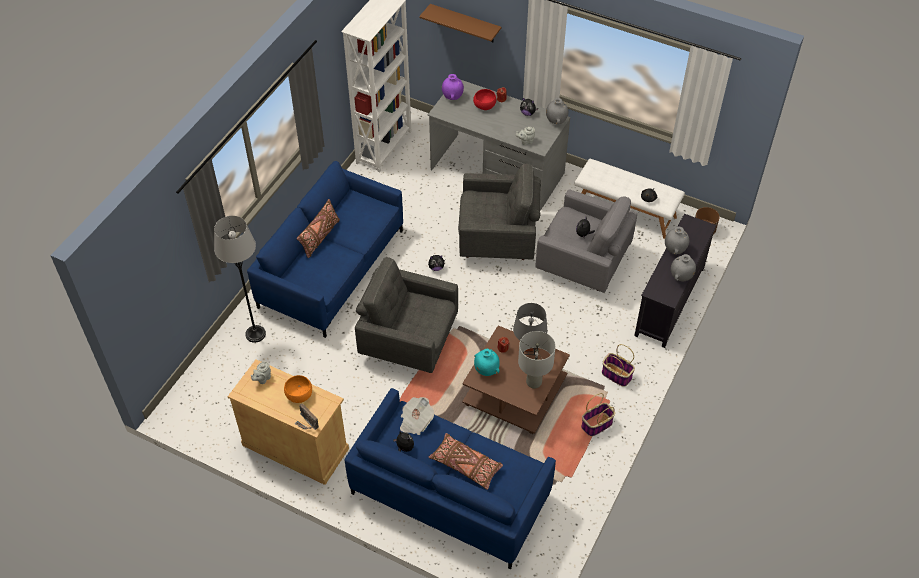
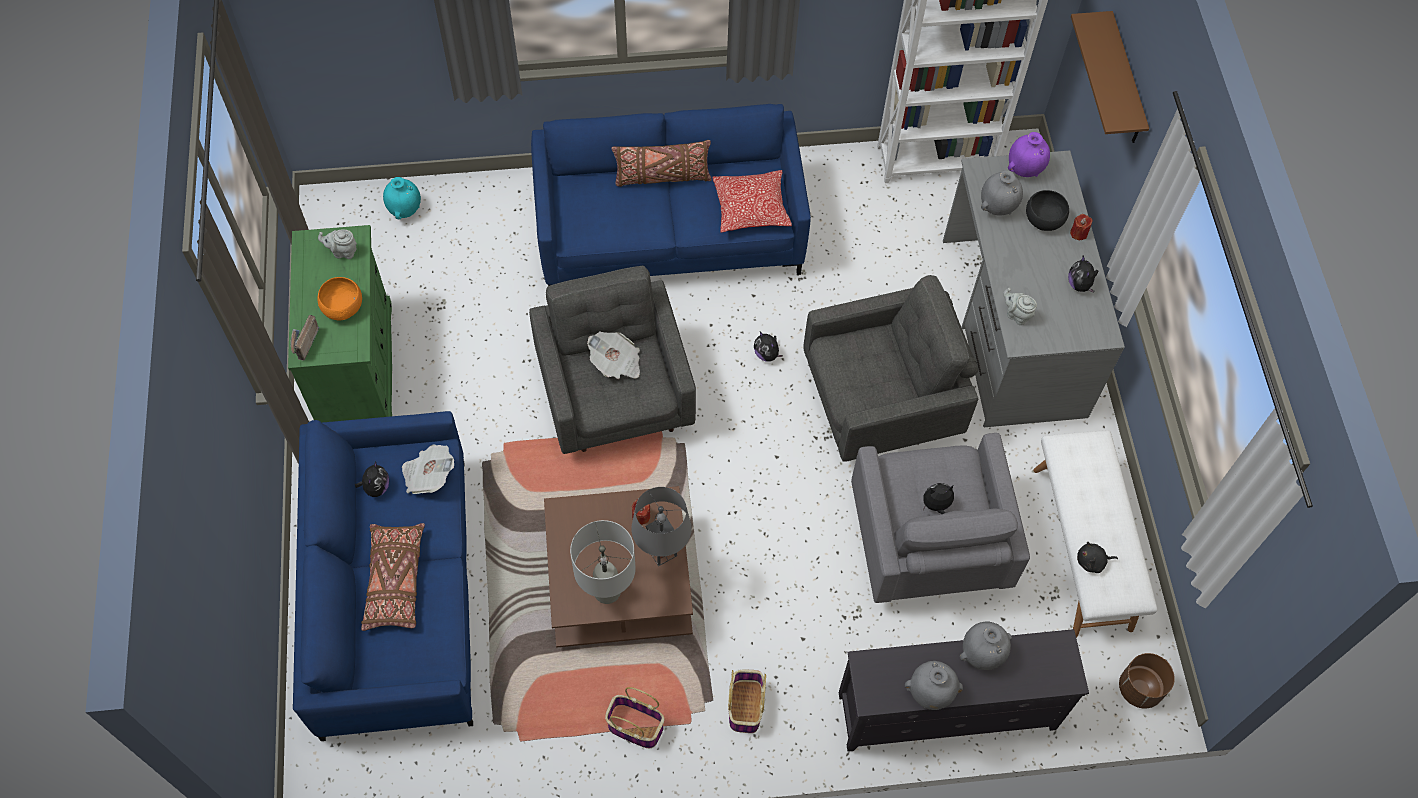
camera: 55 degrees right, 10 degrees up
(255, 334) = (500, 215): grey floor lamp -> none
(295, 446) = (357, 367): beige cabinet -> green cabinet
(370, 213) = (751, 208): none -> pillow
(411, 312) = (616, 362): none -> newspaper
(484, 106) = (1043, 219): red bowl -> black bowl
(486, 370) = (586, 516): turquoise vase -> turquoise vase (405, 209)
(498, 239) = (882, 402): grey armchair -> grey armchair turned 75 degrees counterclockwise
(556, 121) = (1097, 332): grey vase -> grey vase (997, 207)

